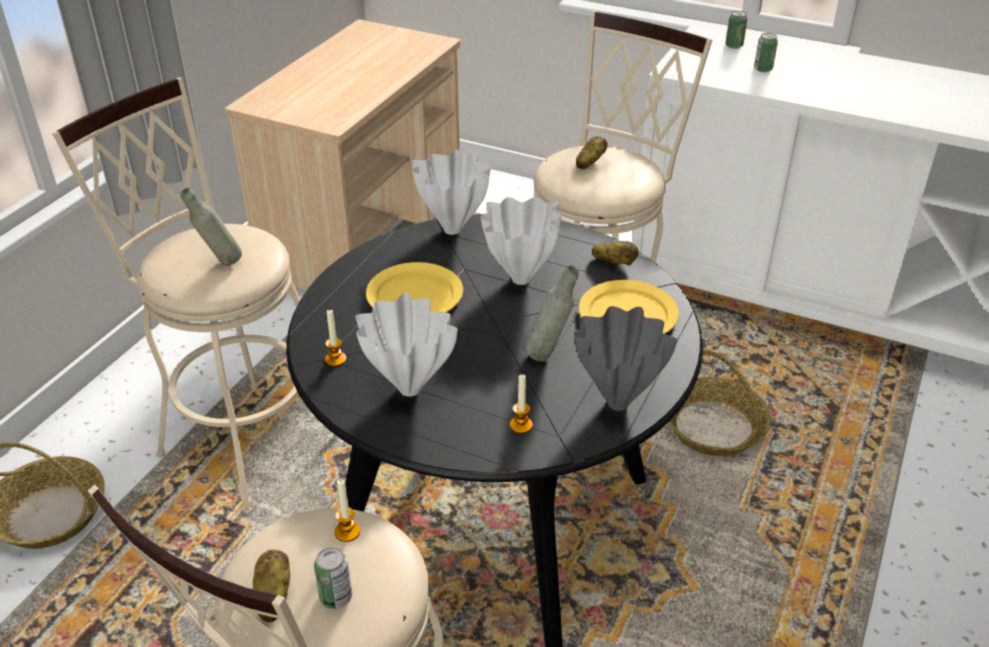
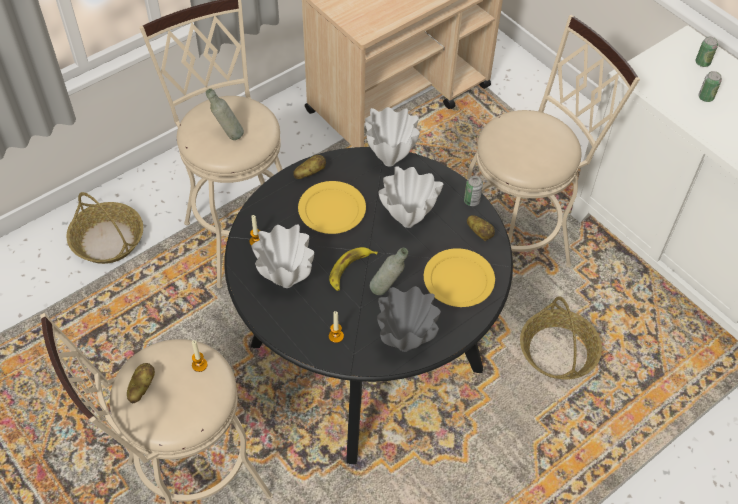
camera: 25 degrees right, 15 degrees up
(336, 597) = (172, 403): can -> can (471, 201)
(485, 349) = (350, 270): none -> banana
(589, 163) = (526, 133): potato -> potato (309, 173)

